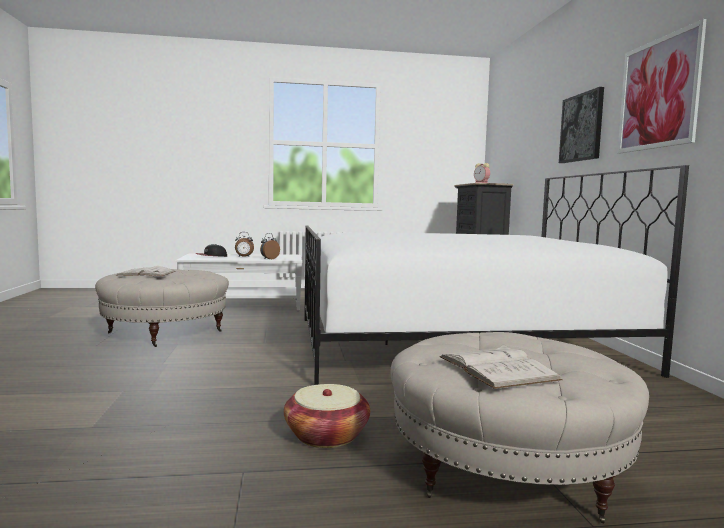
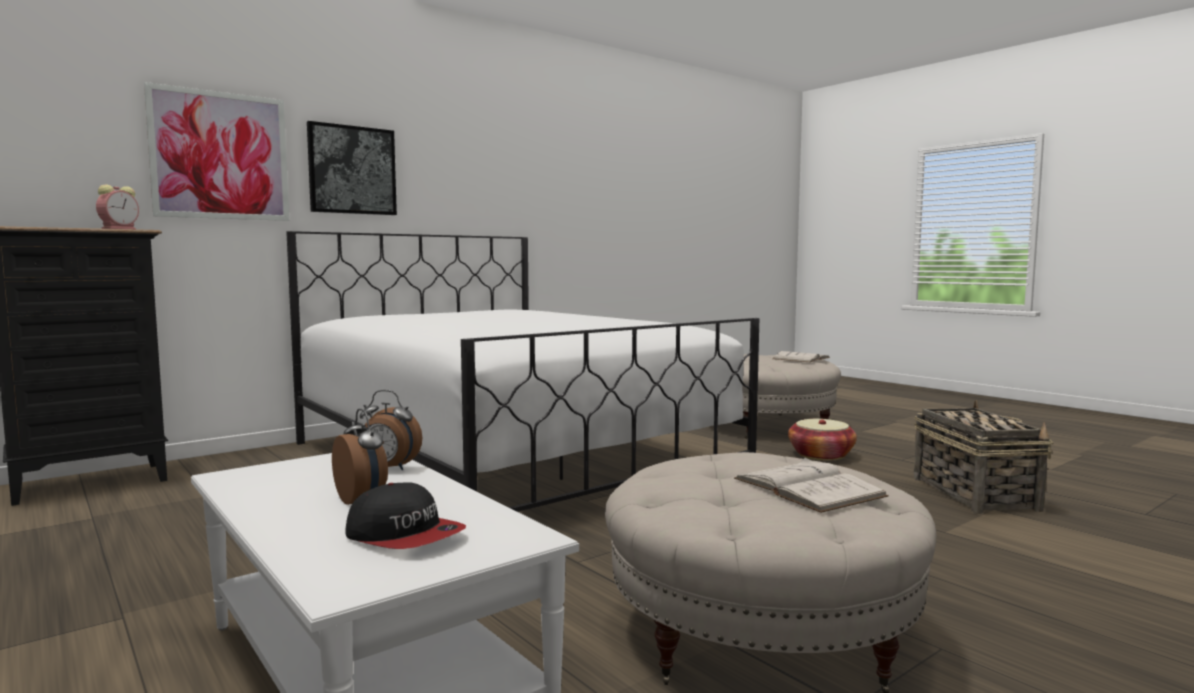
camera: 120 degrees left, 0 degrees up
(119, 441) = (973, 493): none -> basket
(658, 93) = (475, 166): picture -> picture (220, 156)

